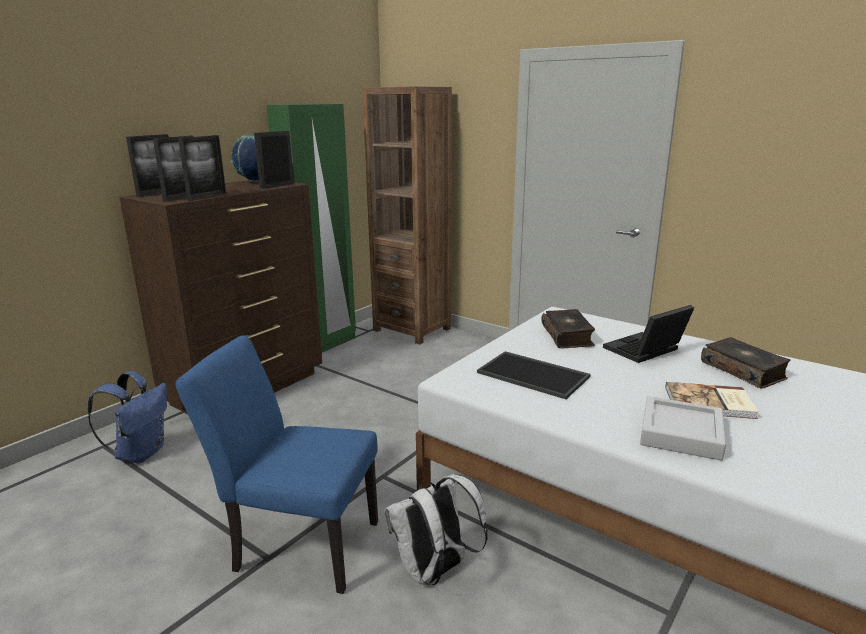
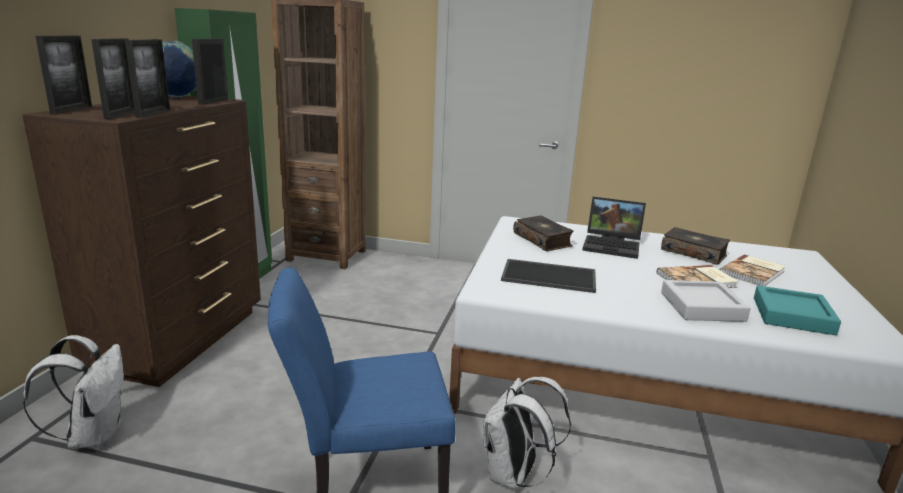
camera: 25 degrees left, 0 degrees up
(140, 453) = (94, 435): blue backpack -> white backpack
(644, 351) = (613, 246): laptop -> laptop turned 105 degrees counterclockwise
(798, 465) = (792, 316): none -> turquoise tray
(803, 404) = (753, 272): none -> book

